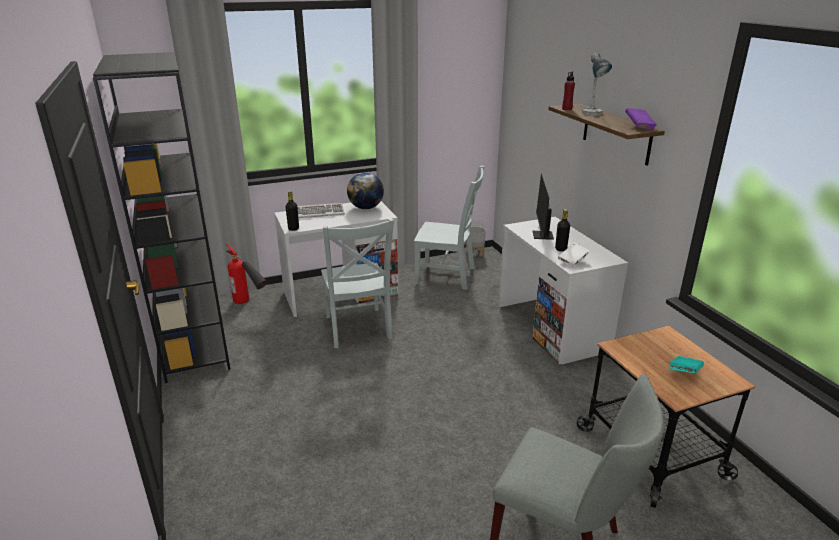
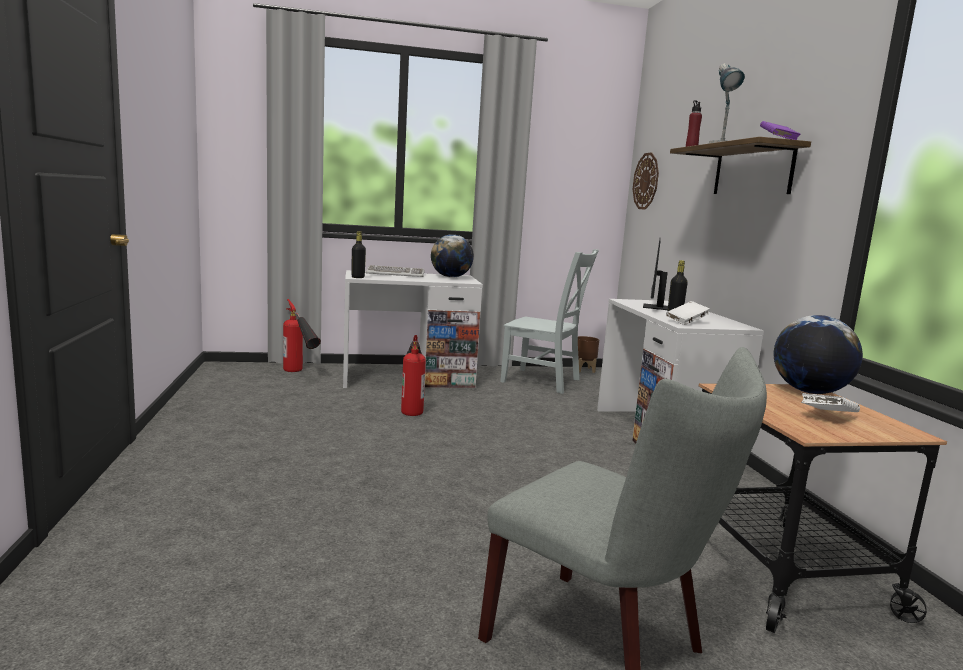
camera: 10 degrees right, 15 degrees down
(194, 343) = (216, 392): black bookcase -> none
(358, 329) = (412, 405): grey chair -> fire extinguisher
(474, 254) = (584, 370): grey planter -> brown planter
(519, 102) = (646, 181): none -> wall clock
(668, 338) = (809, 392): none -> globe
(684, 372) = (827, 417): turquoise book -> white book

